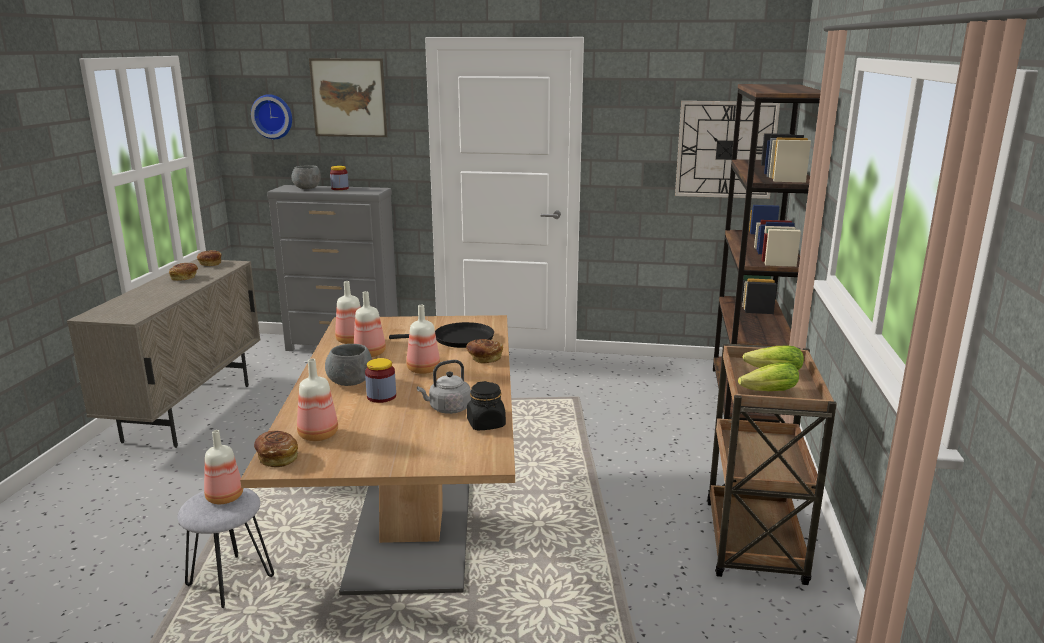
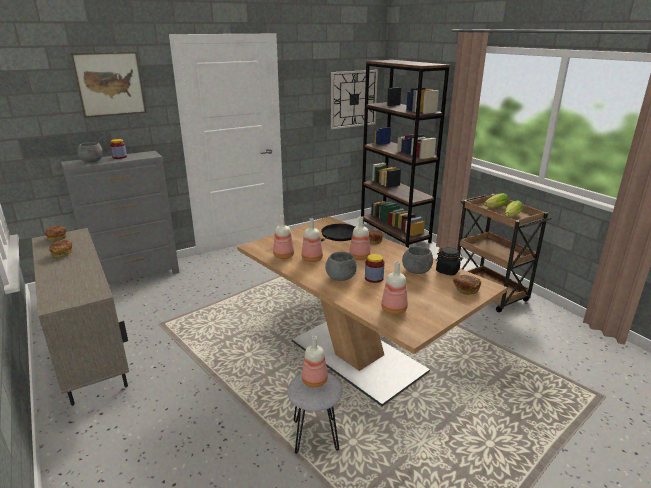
camera: 40 degrees left, 5 degrees up
(273, 116) = (39, 105): wall clock -> none
(277, 458) = (404, 329): bread -> bread (465, 289)
(447, 409) = (416, 271): grey kettle -> grey bowl

